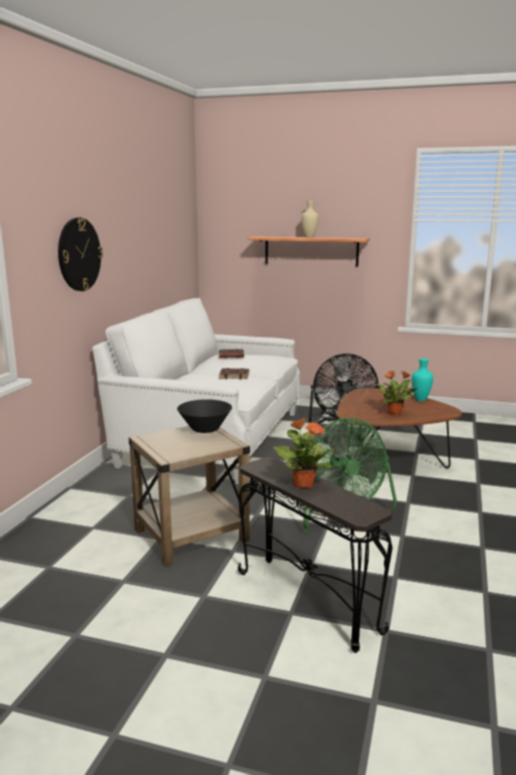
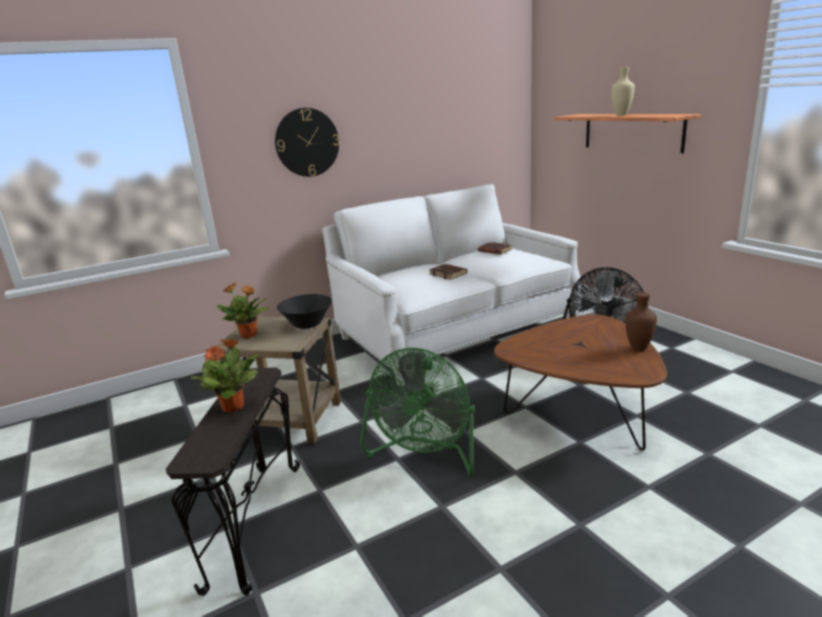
camera: 45 degrees right, 5 degrees up
(395, 413) = (567, 357): potted plant -> potted plant (249, 335)
(420, 400) = (637, 348): turquoise vase -> brown vase

